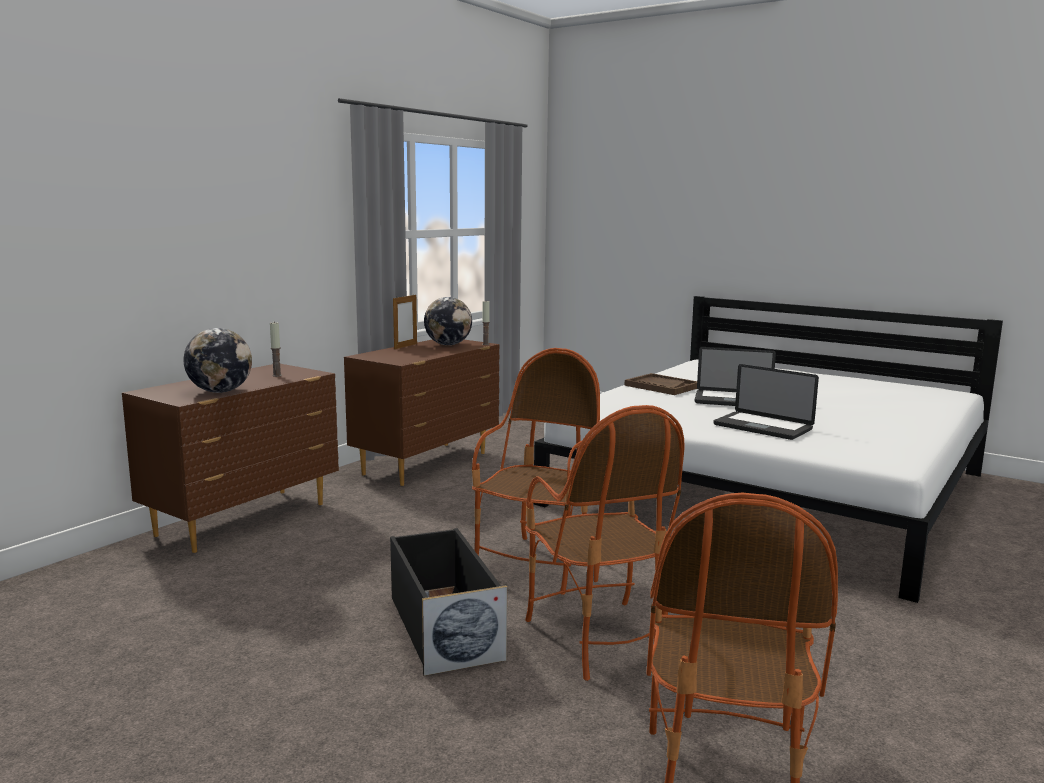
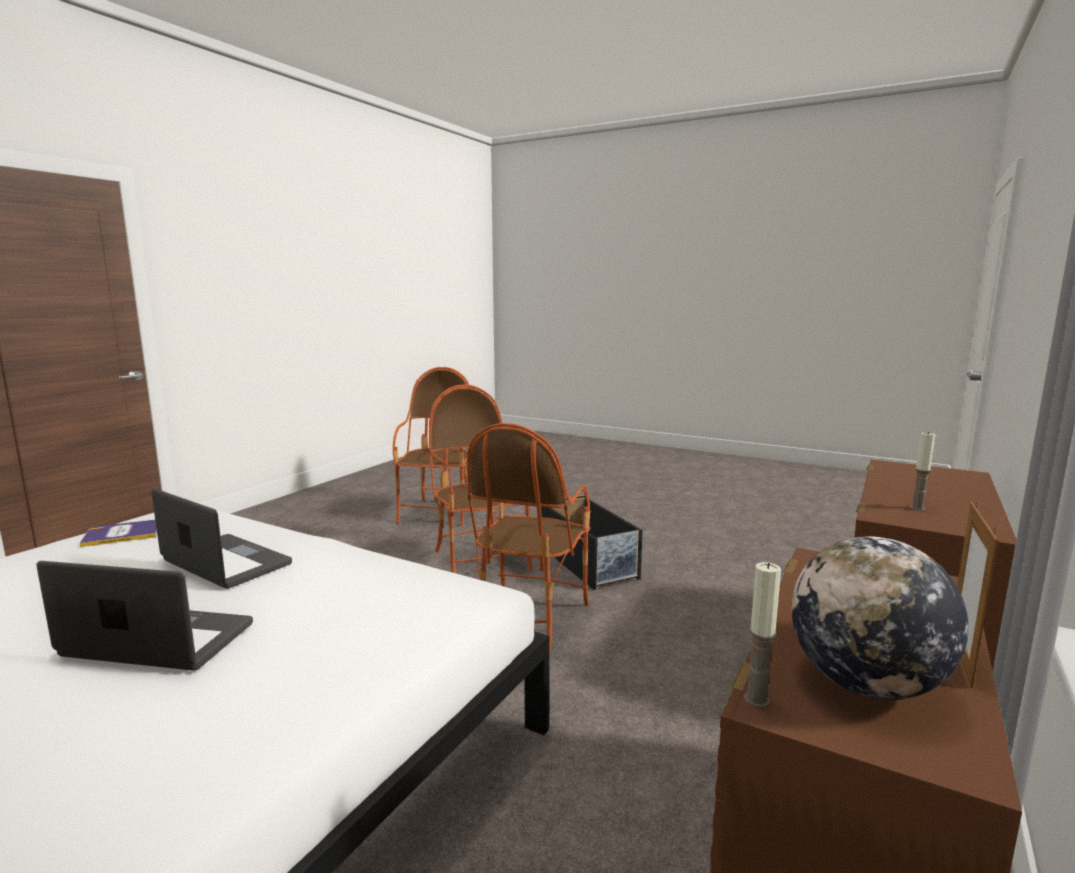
camera: 175 degrees right, 0 degrees up
(220, 391) = (893, 477): globe -> none
(661, 386) = (239, 720): brown tray -> none
(892, 446) = (123, 534): none -> book

